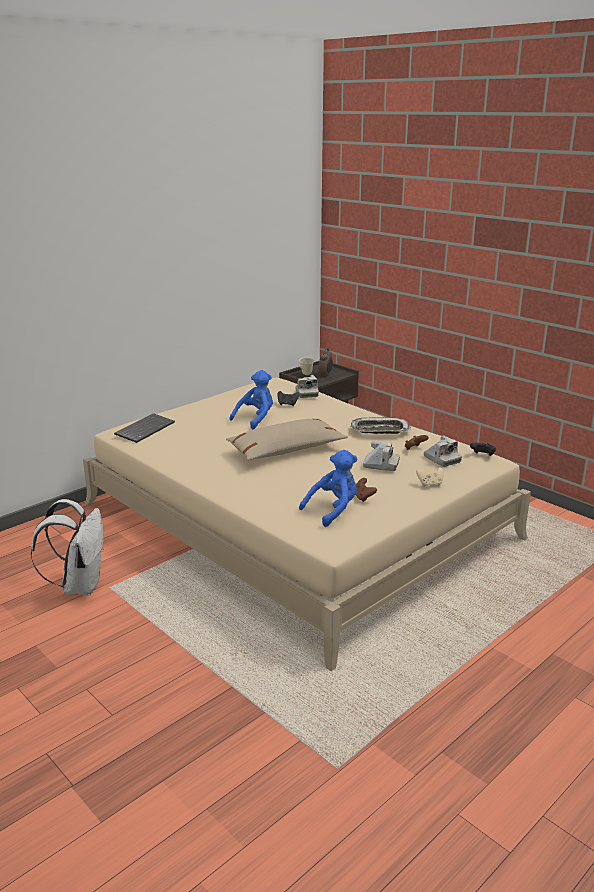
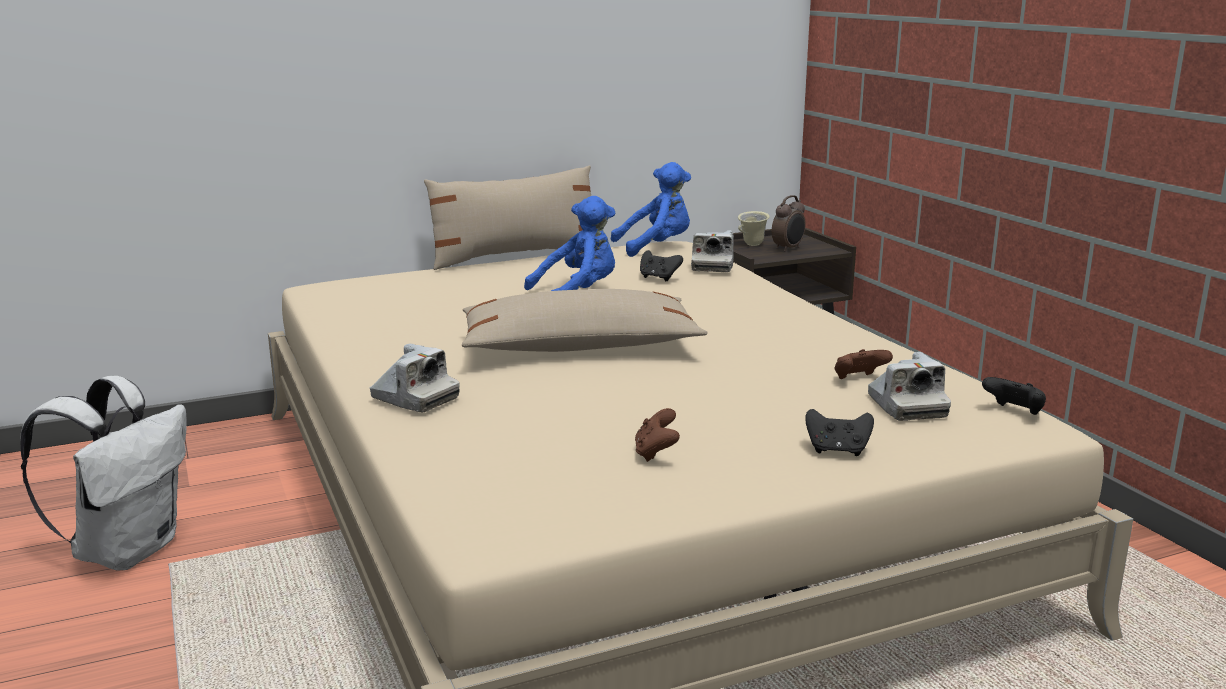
camera: 20 degrees right, 5 degrees down
(145, 429) = (368, 288): keyboard -> none
(201, 399) = (516, 257): none -> beige pillow
(333, 510) = (565, 467): blue plush toy -> blue plush toy (656, 247)
(379, 430) = (809, 339): tray -> none
(381, 465) = (753, 398): camera -> camera (414, 398)
(430, 484) = (837, 450): beige game controller -> black game controller

